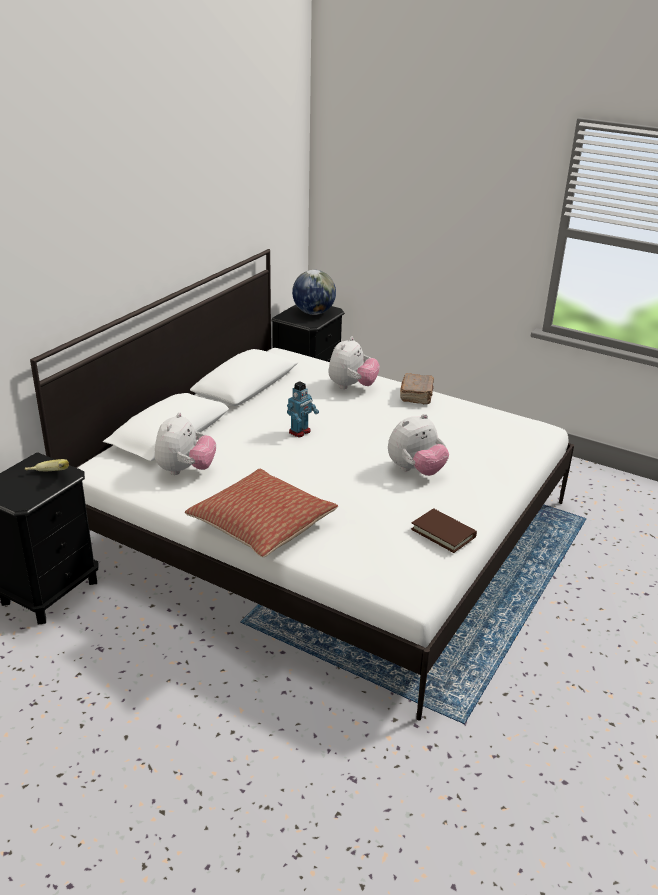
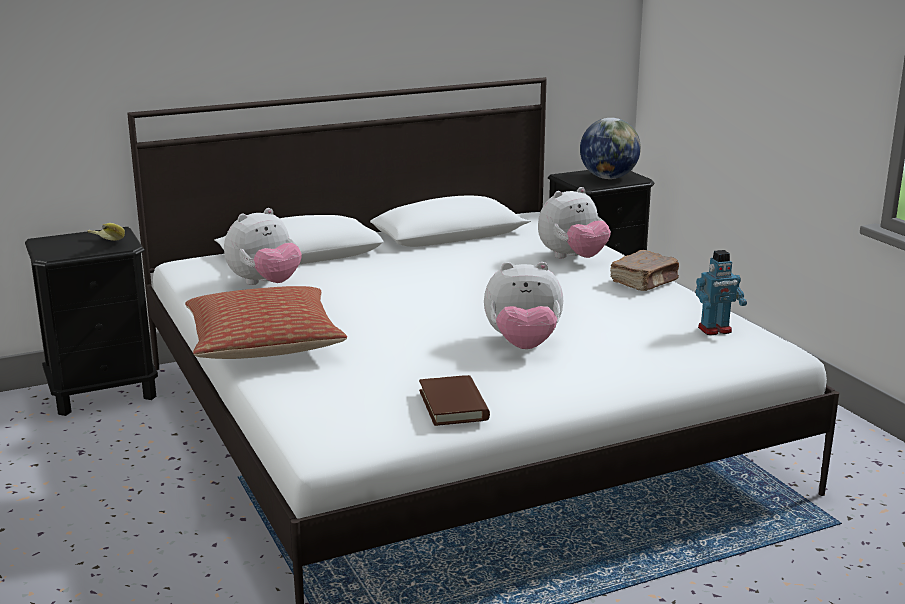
camera: 35 degrees right, 10 degrees down
(300, 432) = (440, 282): toy robot -> toy robot (715, 330)

